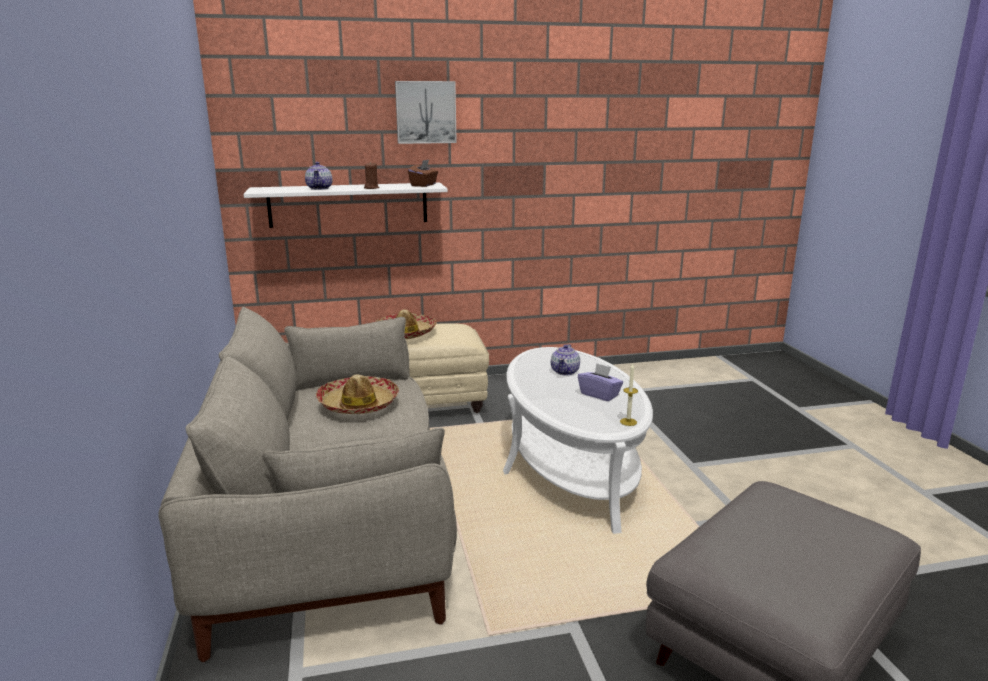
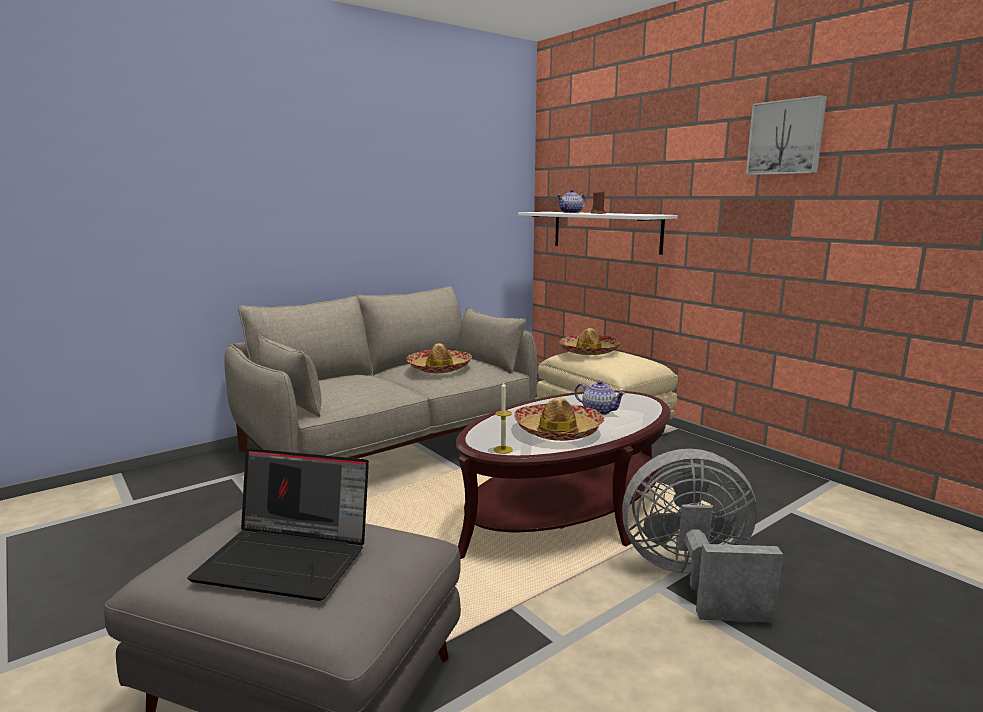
camera: 65 degrees right, 5 degrees down
(424, 185) = (645, 214): brown tissue box -> none
(425, 112) = (672, 142): picture -> picture (786, 137)
(565, 371) = (598, 411): teapot -> teapot turned 135 degrees counterclockwise
(571, 465) = (566, 512): white coffee table -> brown coffee table
(599, 394) = (558, 431): purple tissue box -> hat
(688, 451) = (692, 579): none -> grey fan
(804, 541) = (289, 558): none -> laptop

